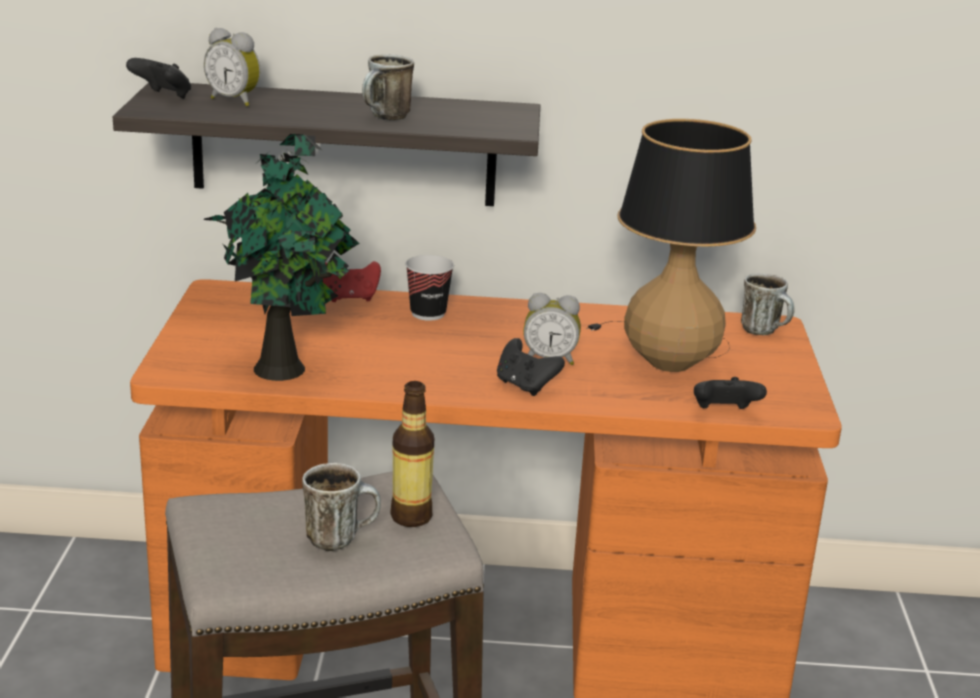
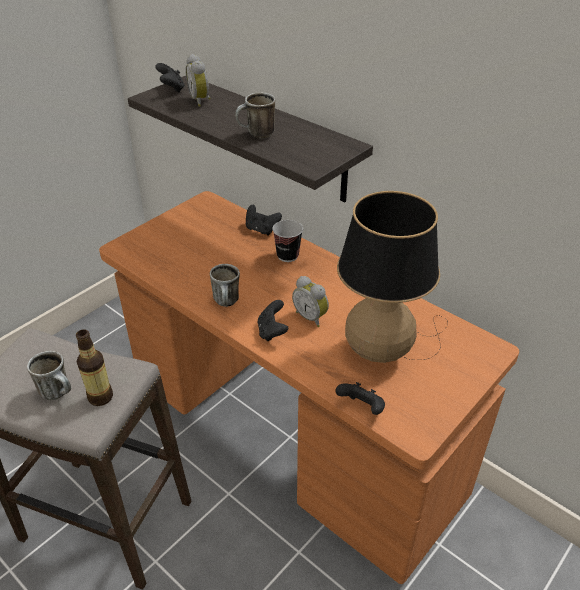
camera: 40 degrees right, 15 degrees up
(284, 368) = (171, 266): potted plant -> none
(350, 298) = (261, 230): red game controller -> black game controller
(765, 331) = (478, 352): mug -> mug (228, 303)

